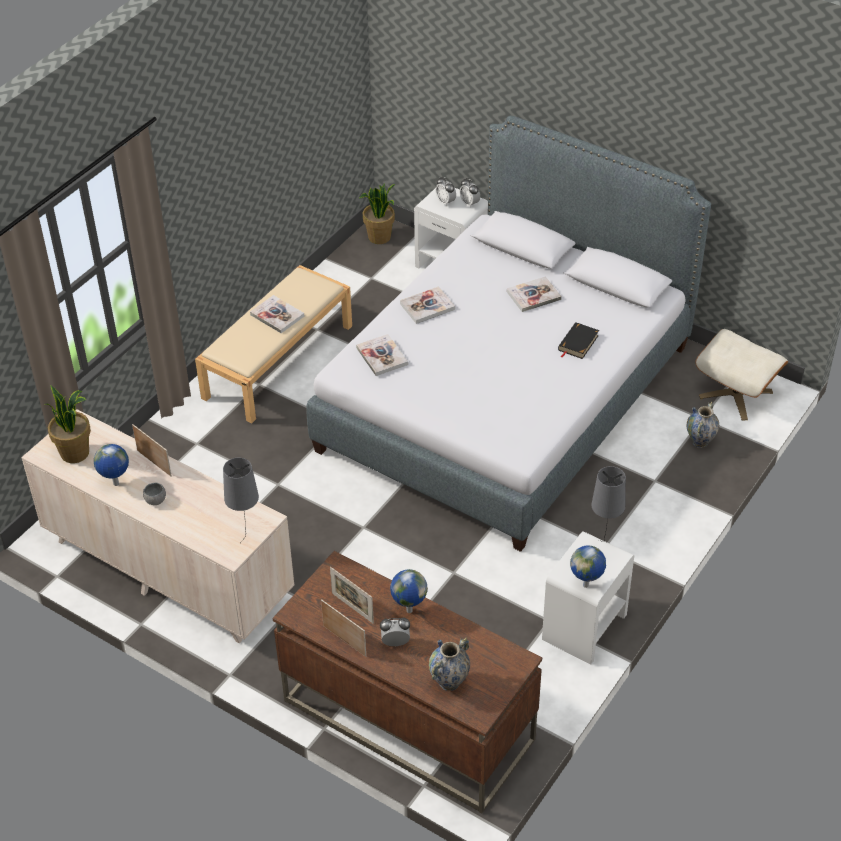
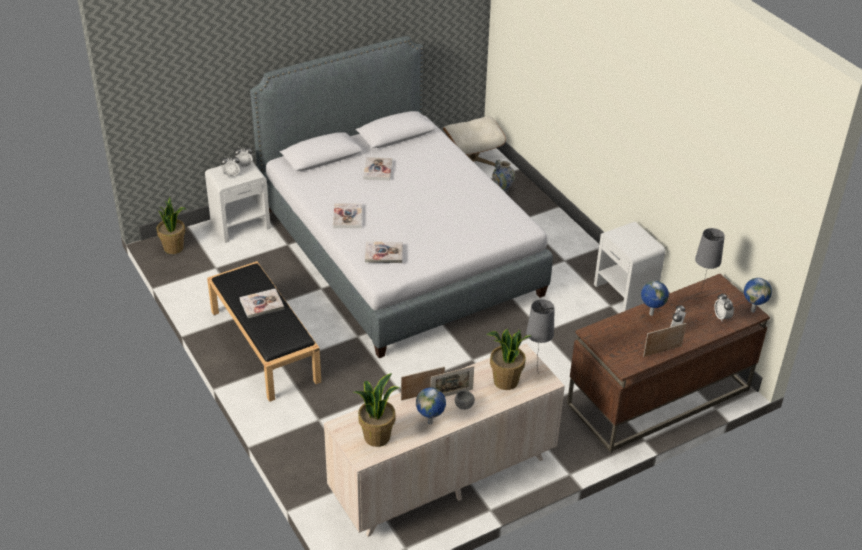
camera: 65 degrees left, 5 degrees down
(211, 520) = (505, 382): none -> potted plant
(278, 360) = (263, 345): beige bench -> black bench
(352, 608) = (634, 338): picture frame -> picture frame (451, 394)
(449, 682) = (722, 317): vase -> alarm clock
(578, 343) = (440, 169): black book -> none
(586, 585) = (649, 247): globe -> globe (753, 310)
(604, 545) = (620, 229): grey table lamp -> grey table lamp (700, 295)

